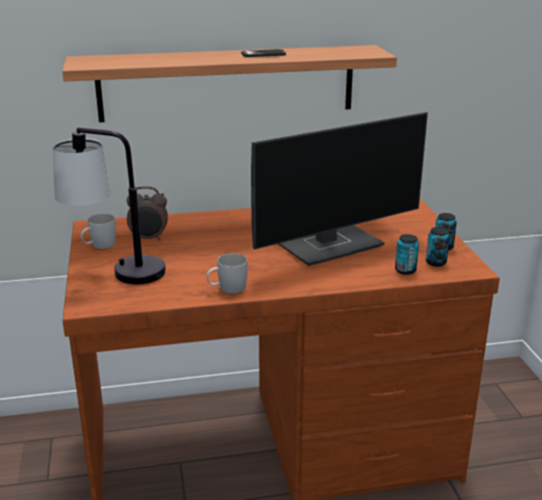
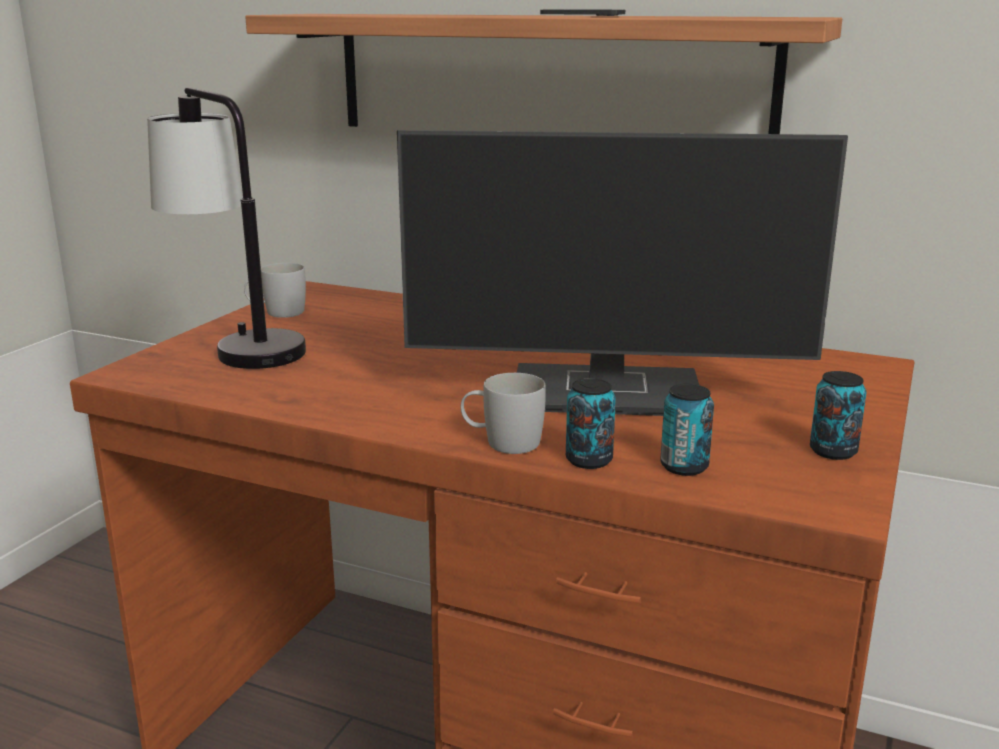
camera: 35 degrees right, 5 degrees down
(149, 239) = (352, 319): alarm clock -> none
(227, 289) = (333, 406): white mug -> white mug (502, 442)
(435, 262) = (772, 472): can -> can (589, 460)

